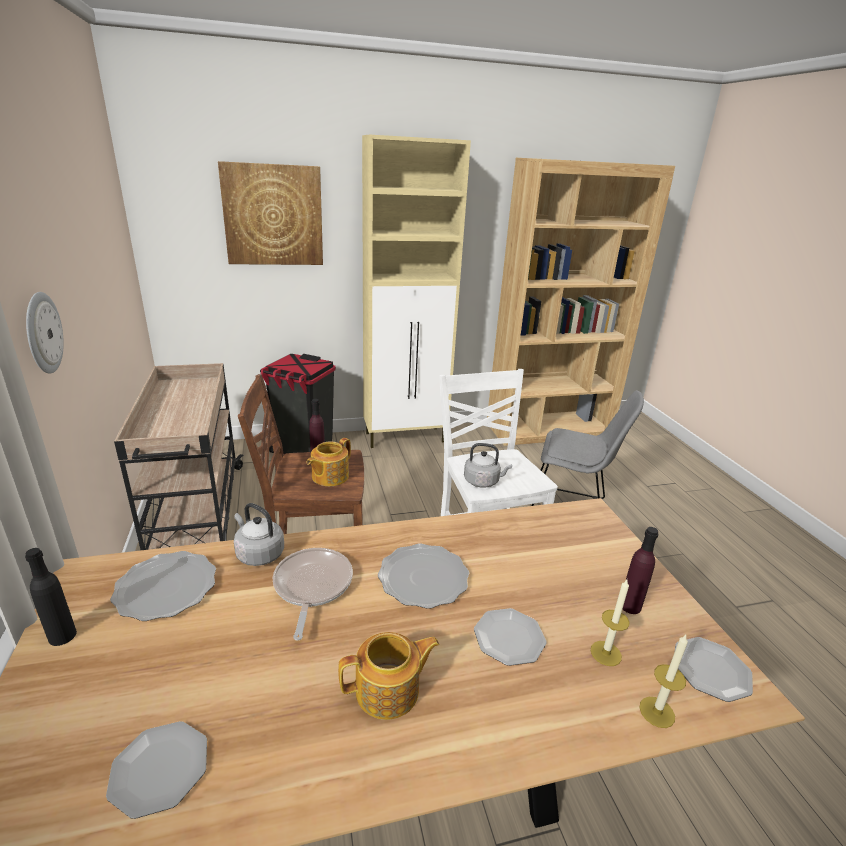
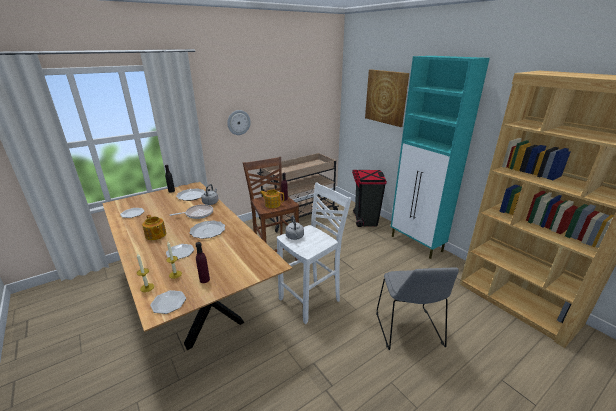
camera: 70 degrees right, 0 degrees up
(406, 437) = (416, 244): beige cabinet -> turquoise cabinet

